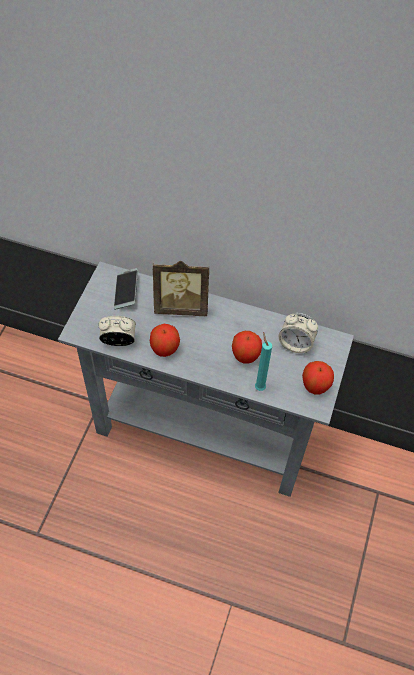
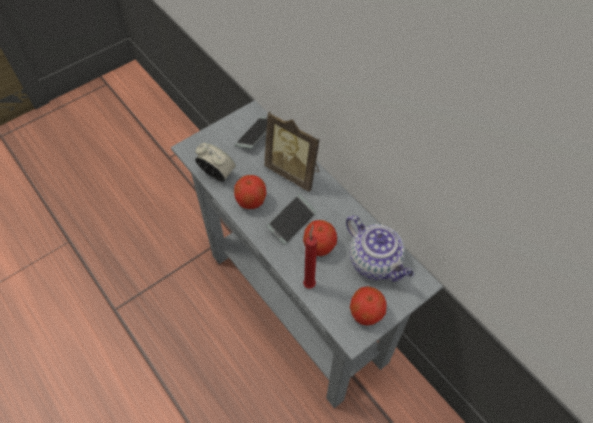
camera: 35 degrees right, 0 degrees up
(210, 347) = (292, 222): none -> phone
(259, 386) = (309, 283): turquoise candle -> red candle
(295, 344) = (376, 262): alarm clock -> teapot

